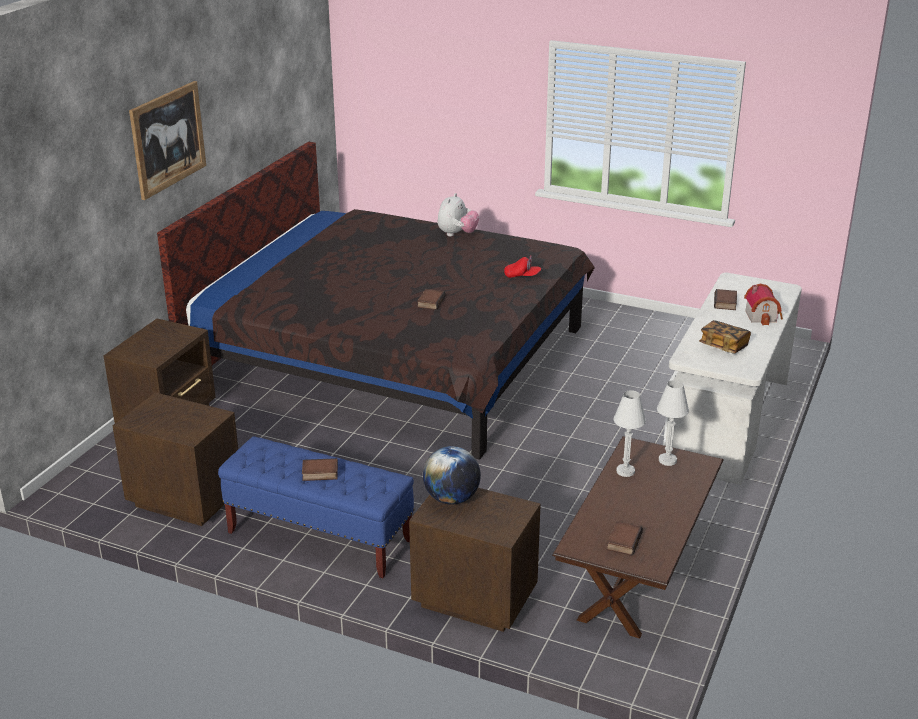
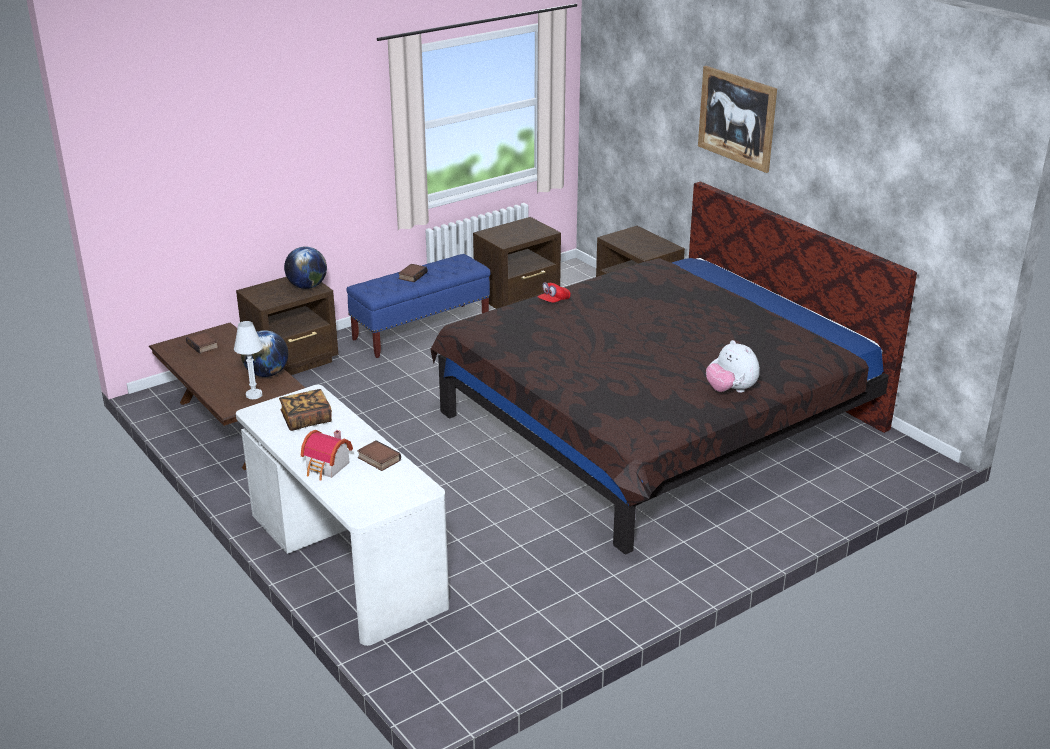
camera: 120 degrees right, 0 degrees up
(430, 302) = (575, 333): book -> none
(522, 276) = (585, 392): red cap -> red cap (553, 301)
(625, 471) = (267, 374): white table lamp -> globe

